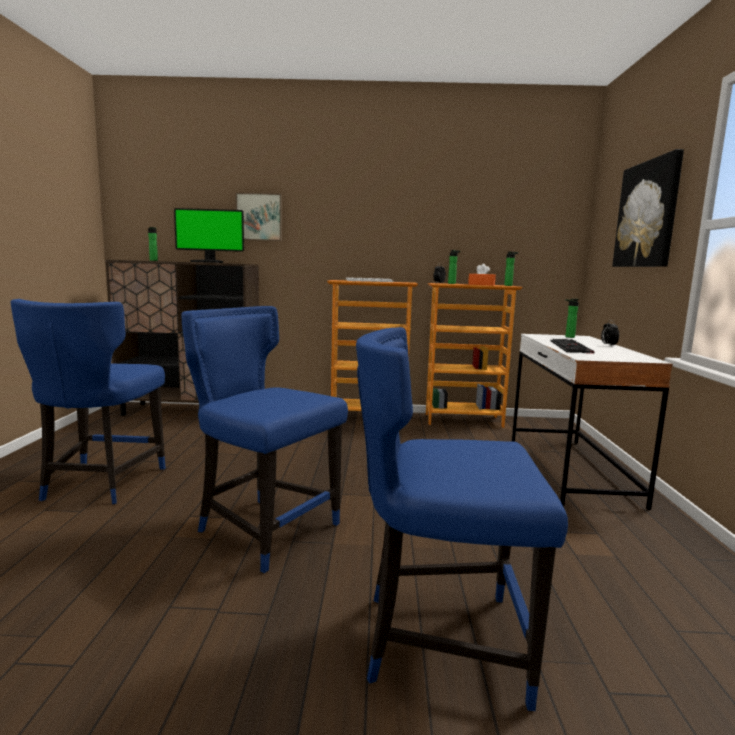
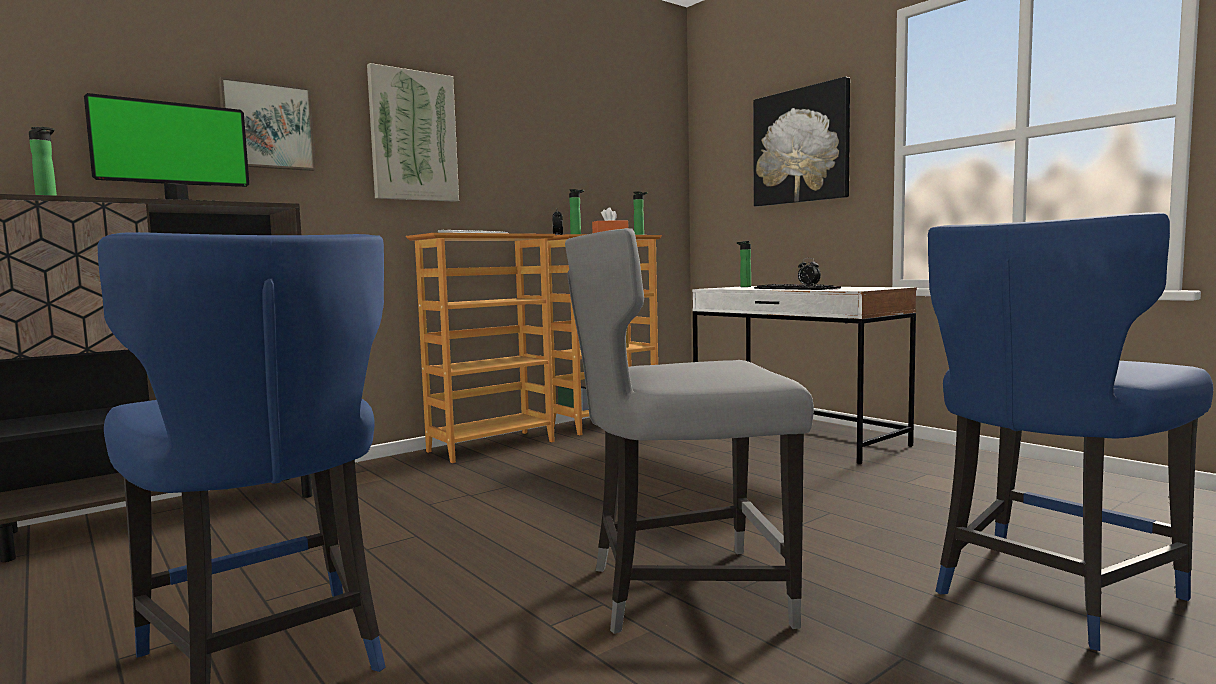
camera: 40 degrees left, 5 degrees down
(265, 529) = (682, 592): blue chair -> grey chair
(344, 217) = (413, 136): none -> picture

